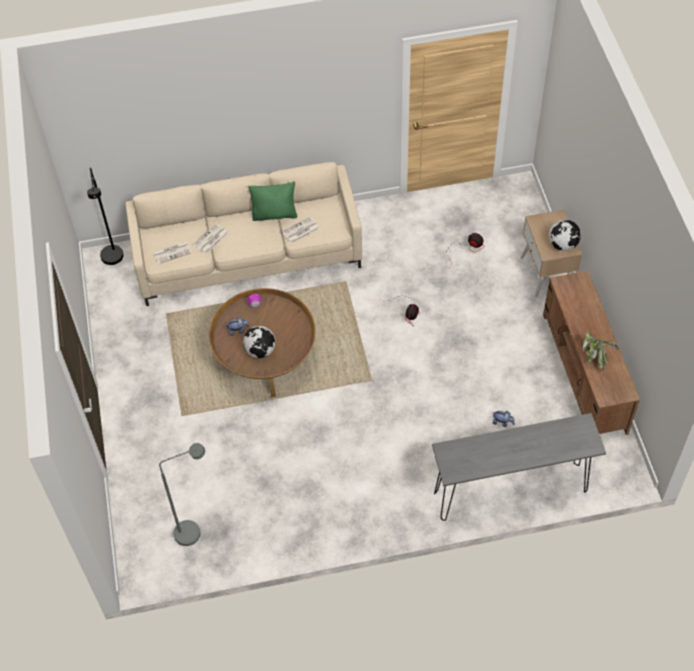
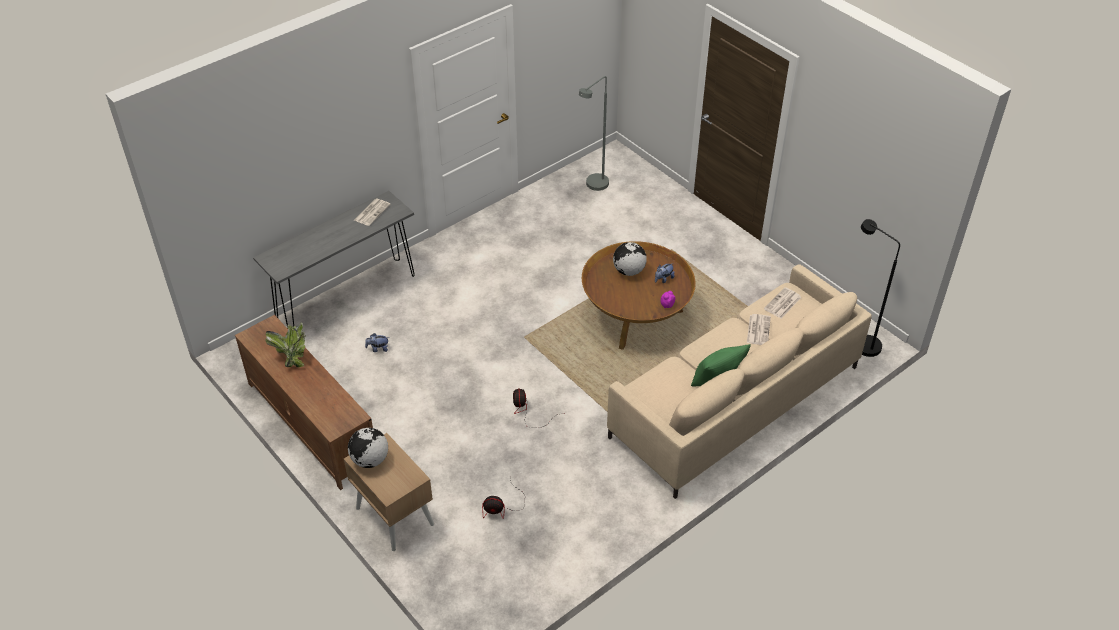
camera: 150 degrees right, 10 degrees down
(300, 231) = (675, 373): newspaper -> newspaper (372, 212)

